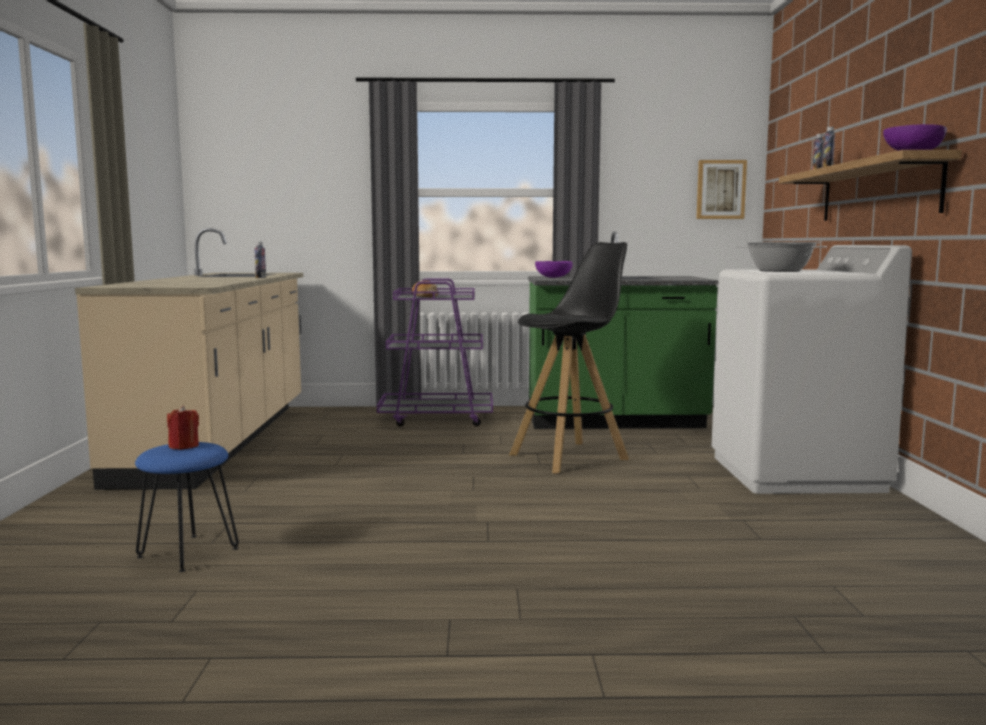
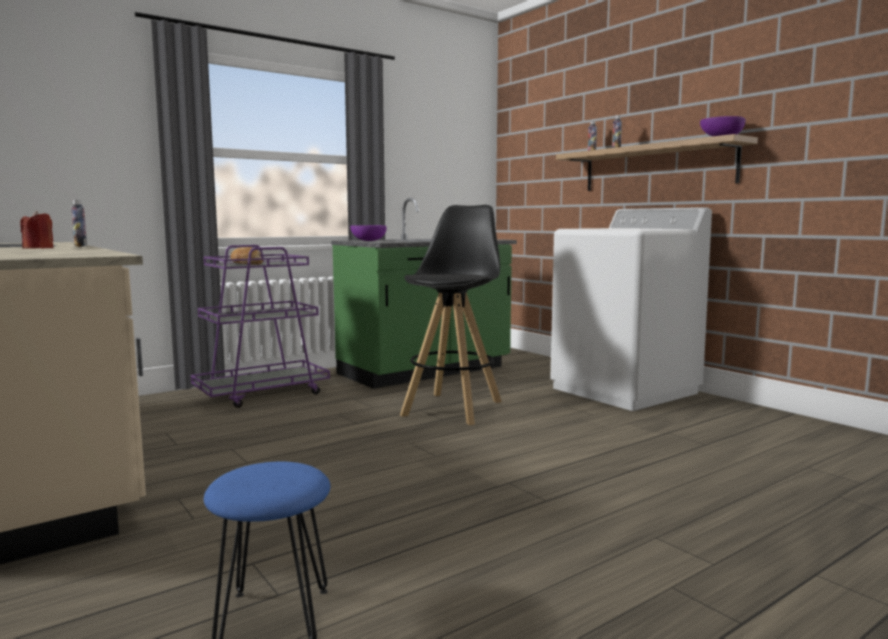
camera: 35 degrees left, 0 degrees up
(184, 446) = (262, 473): red candle -> red candle (39, 248)
(720, 189) = (468, 164): picture -> none
(780, 271) = (615, 228): cooking pot -> none

